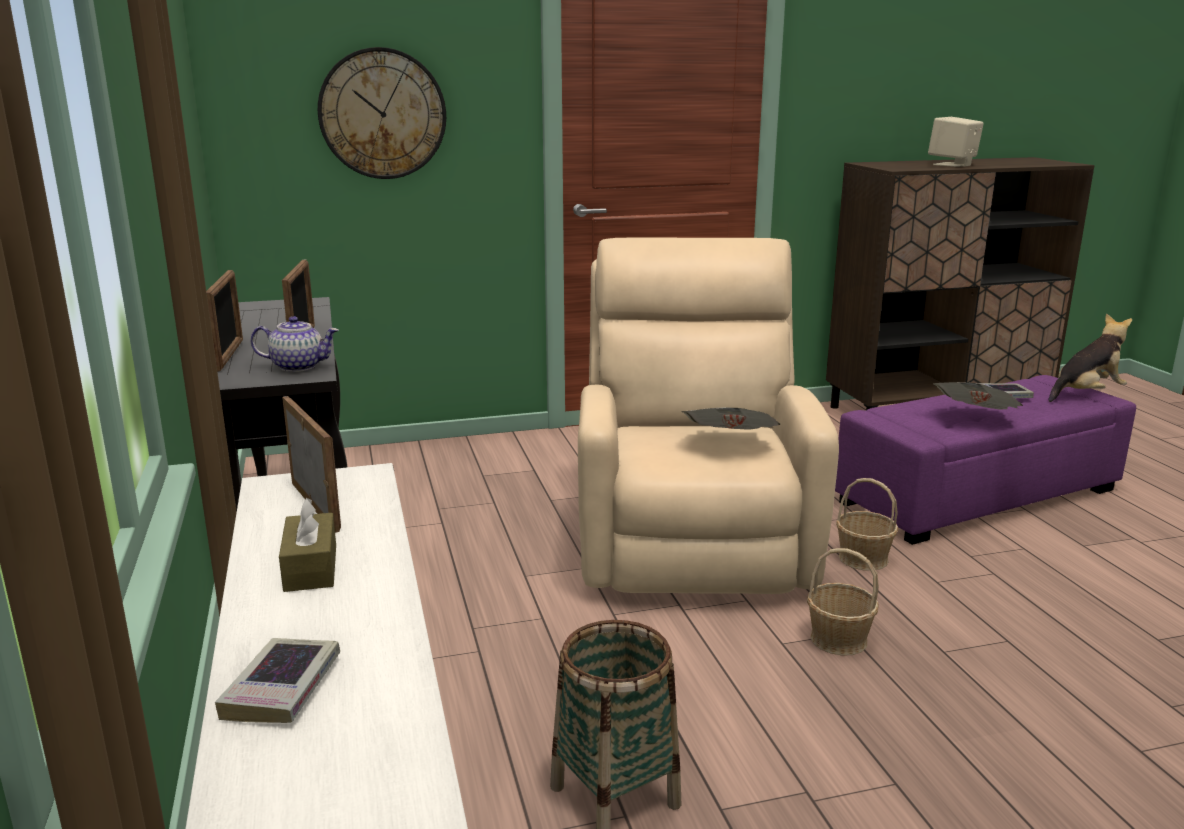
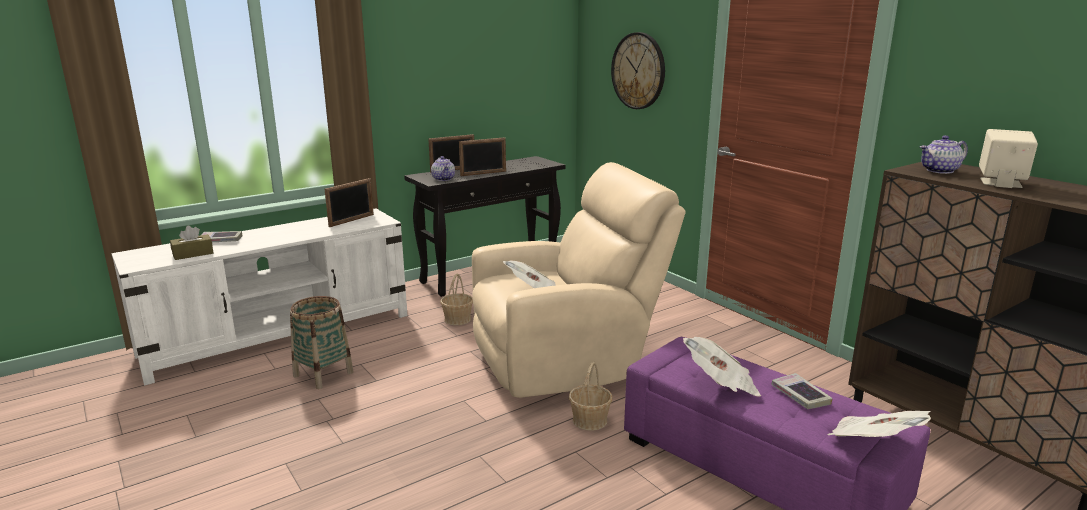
camera: 70 degrees right, 0 degrees up
(310, 568) = (299, 229): brown tissue box -> brown tissue box (193, 254)
(838, 639) = (476, 417): basket -> basket (458, 319)
(900, 166) = (939, 171): none -> teapot
(1086, 394) = (873, 443): plush toy -> newspaper

